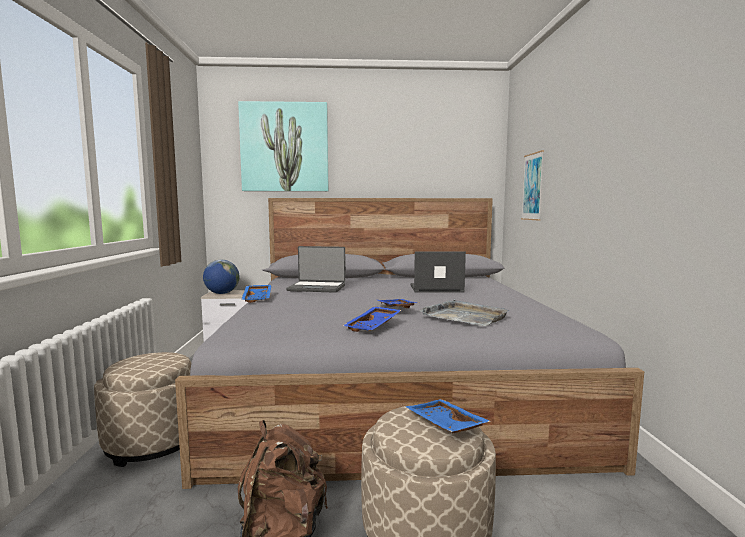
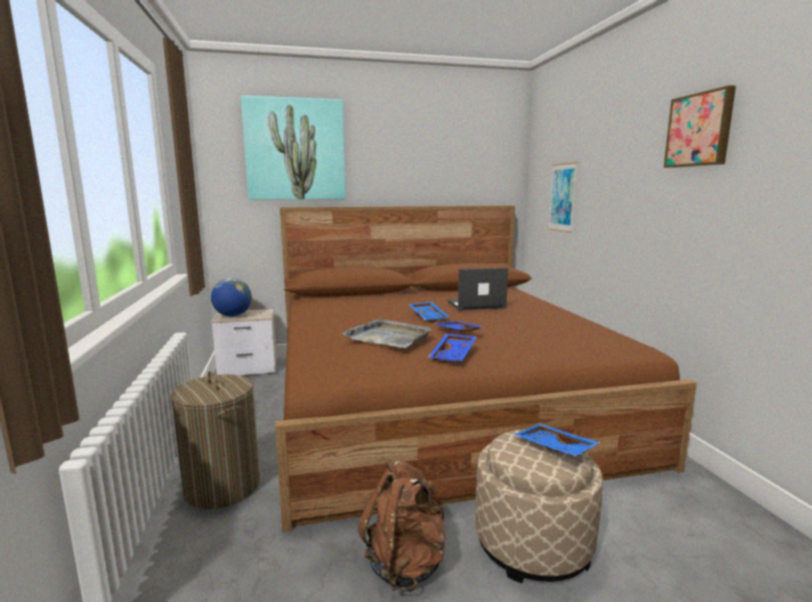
camera: 10 degrees left, 5 degrees up
(154, 441) = (223, 487): beige ottoman -> laundry basket
(258, 298) = (303, 326): blue tray -> blue tray (429, 317)
(317, 288) = (356, 309): laptop -> none
(392, 382) = (437, 401): grey bed -> brown bed
(464, 316) = (529, 338): grey tray -> grey tray (388, 337)
(647, 98) = (700, 130): none -> picture

